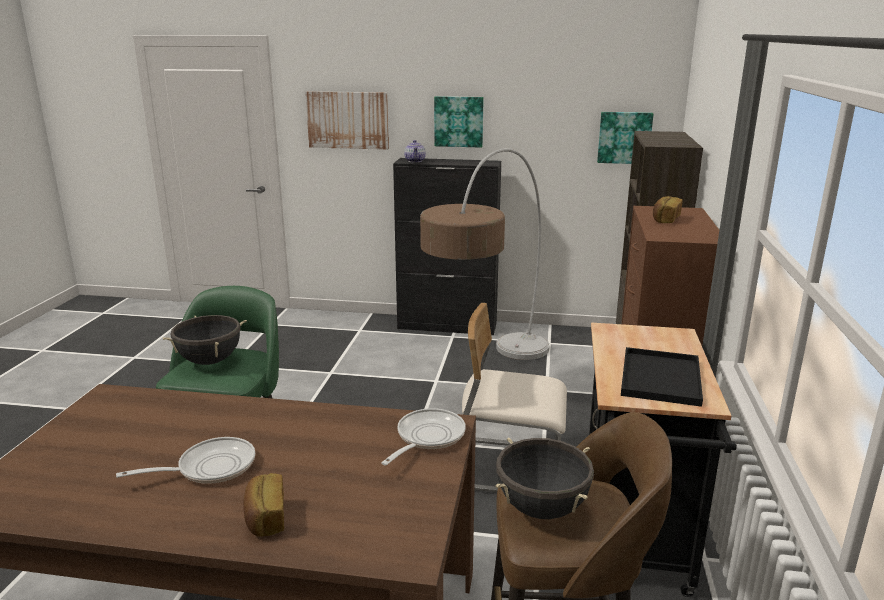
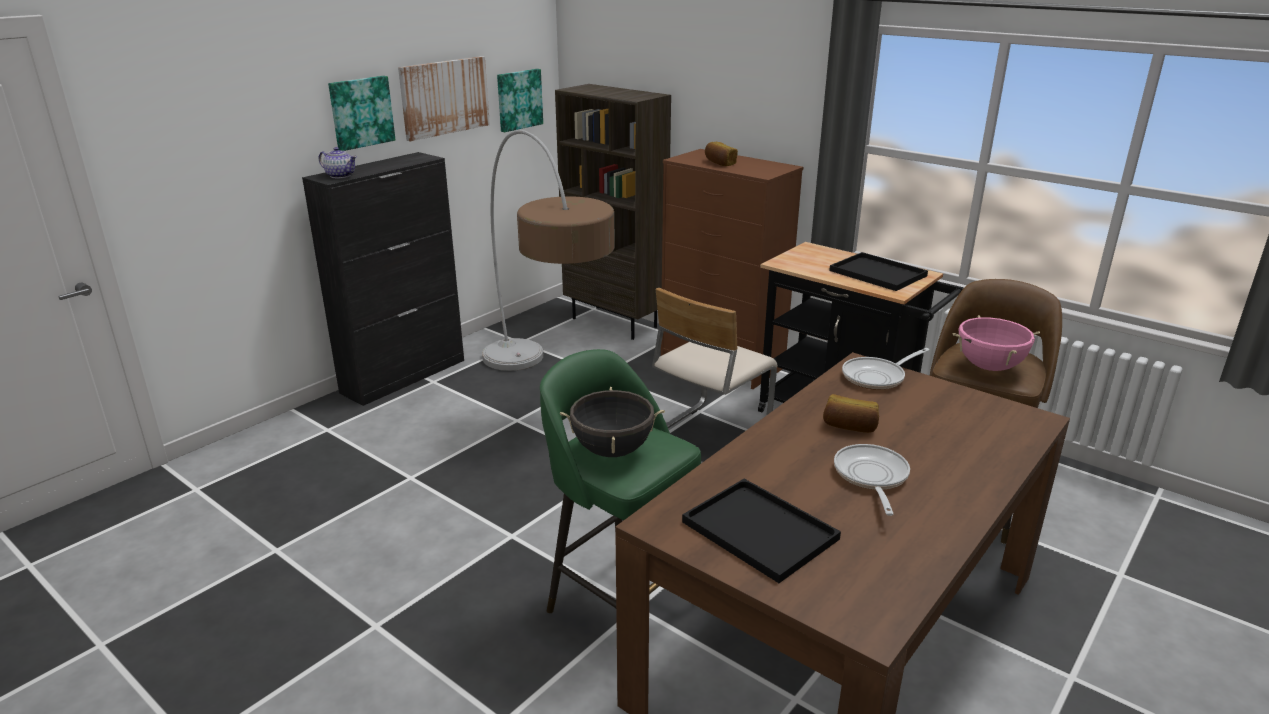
camera: 60 degrees left, 5 degrees up
(103, 435) = (763, 531): none -> black tray
(265, 518) = (967, 463): bread -> bread (849, 426)
(348, 120) = (213, 138): picture -> picture (444, 97)
(427, 438) = (877, 377): frying pan -> frying pan turned 90 degrees counterclockwise
(542, 509) = (989, 367): black cooking pot -> pink cooking pot

